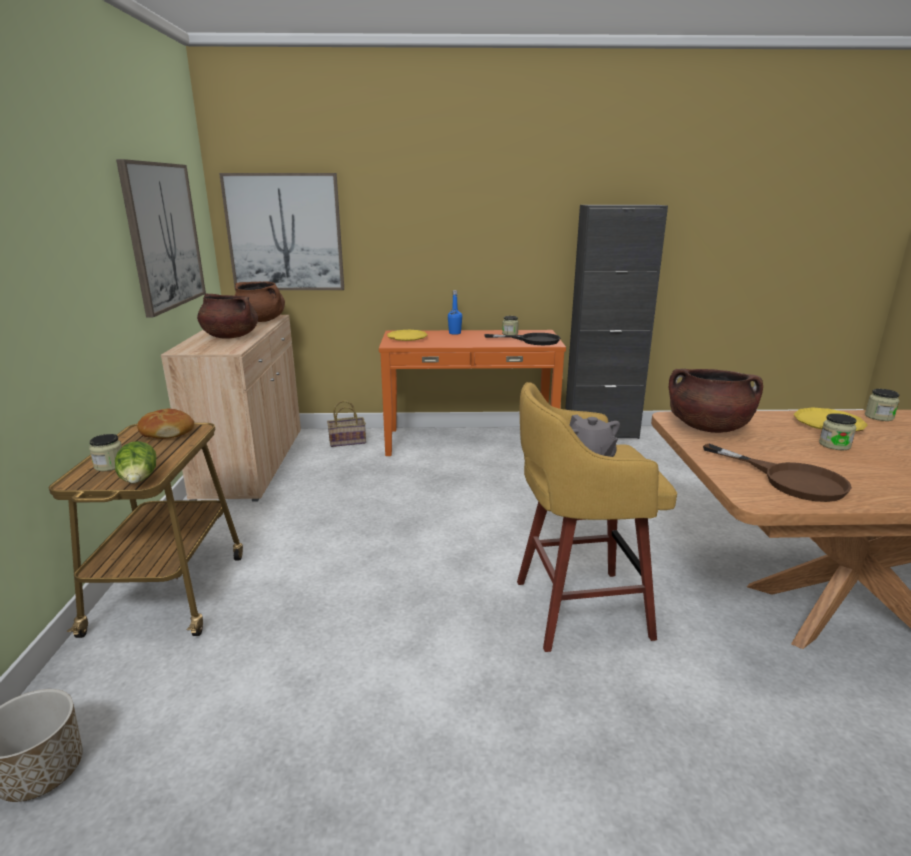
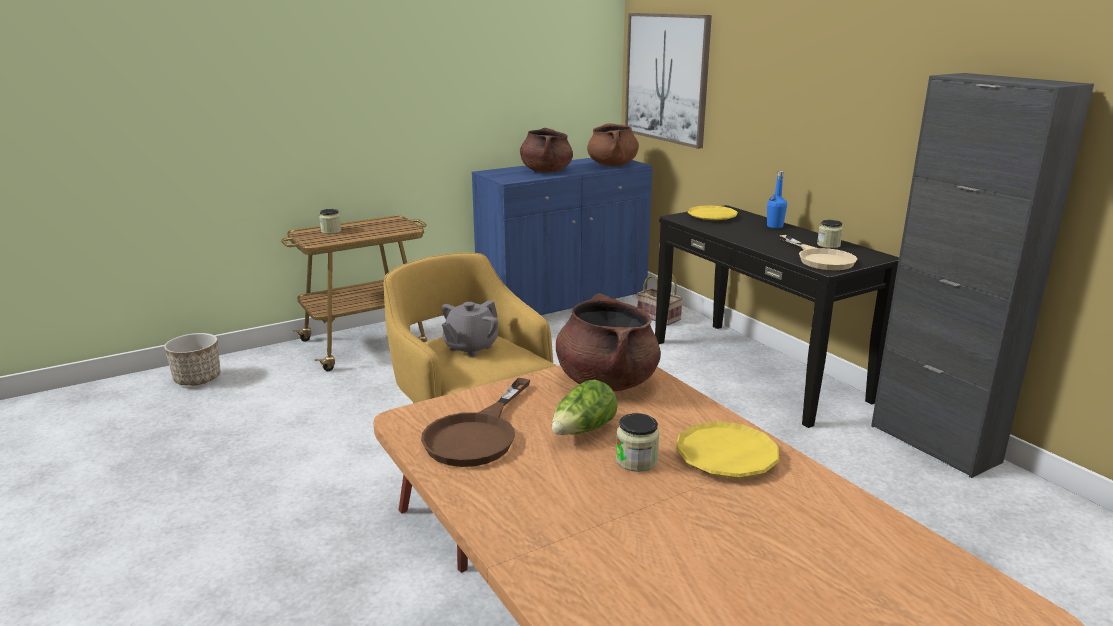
camera: 60 degrees right, 0 degrees up
(139, 480) = (314, 242): lettuce -> lettuce (583, 431)
(164, 236) = (520, 72): picture -> none
(167, 432) = (394, 225): bread -> none
(252, 463) = (563, 299): beige cabinet -> blue cabinet
(469, 441) = (757, 369): orange console table -> black console table
(532, 340) = (820, 258): black frying pan -> beige frying pan
(879, 417) = (834, 499): jar -> none

